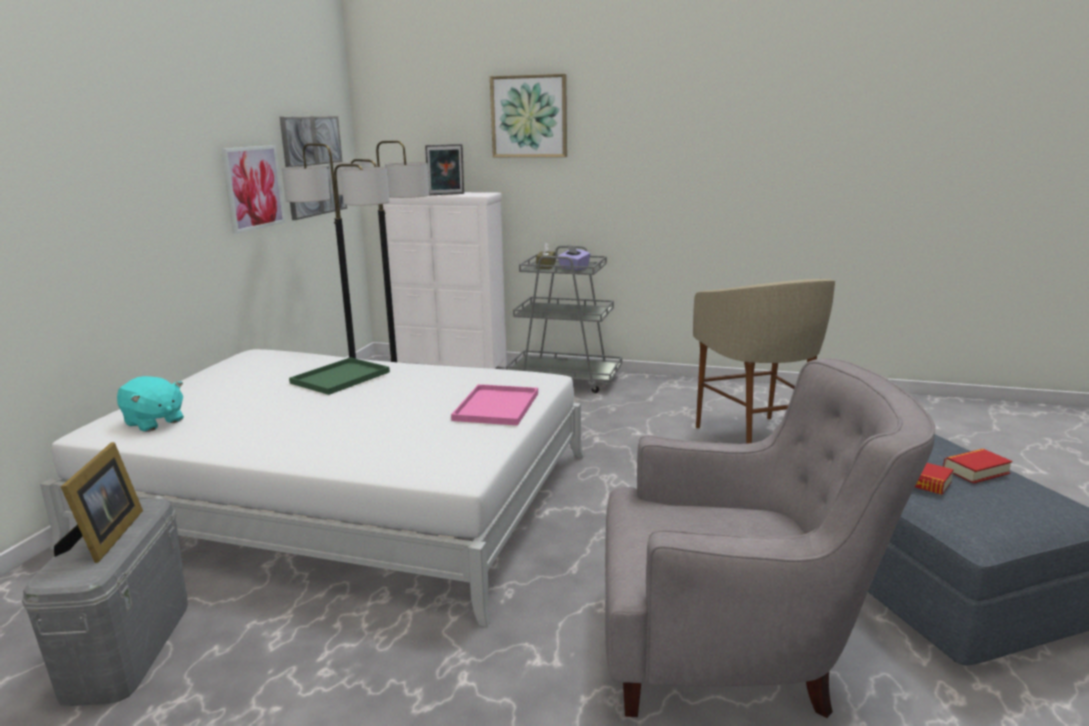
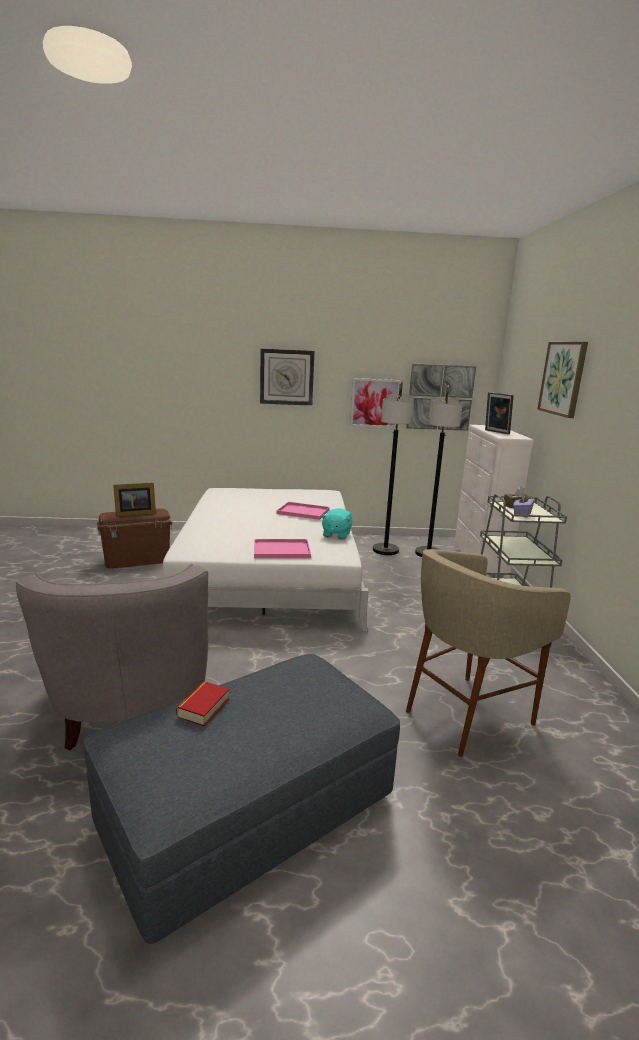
camera: 70 degrees right, 0 degrees up
(128, 647) = (137, 560): grey storage box -> brown storage box
(130, 159) = (286, 377): none -> wall clock
(154, 422) = (229, 495): turquoise plush toy -> turquoise plush toy (336, 535)
(341, 377) = (304, 512): green tray -> pink tray
(976, 471) = (231, 745): book -> none

